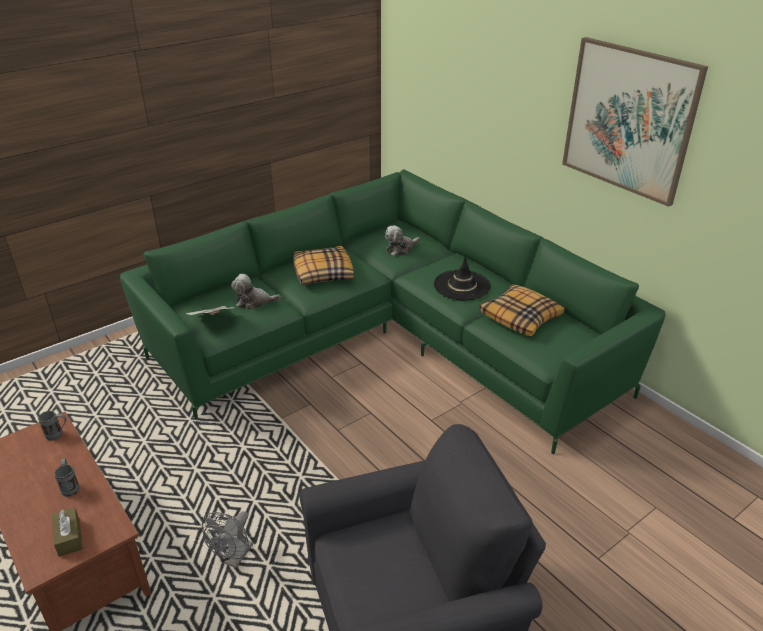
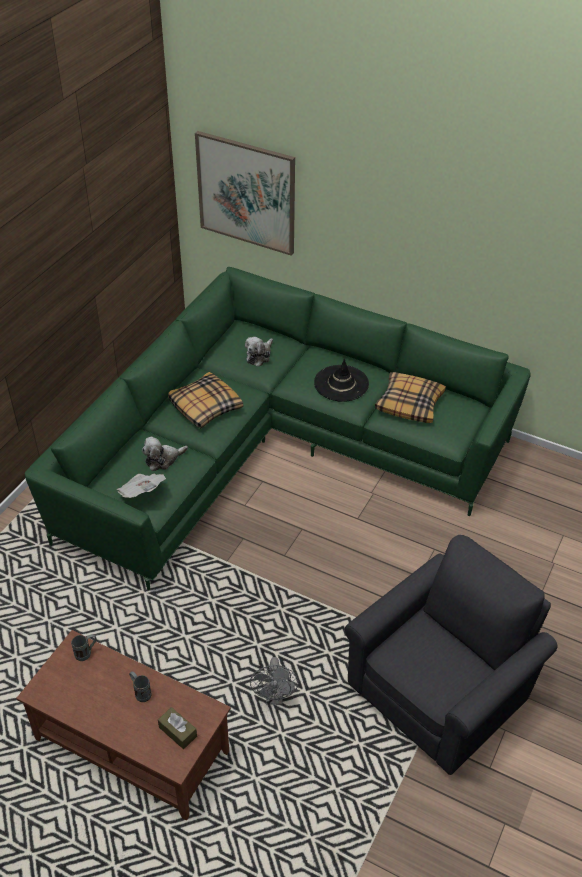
camera: 25 degrees left, 10 degrees up
(628, 120) = (479, 218): picture -> picture (246, 193)

